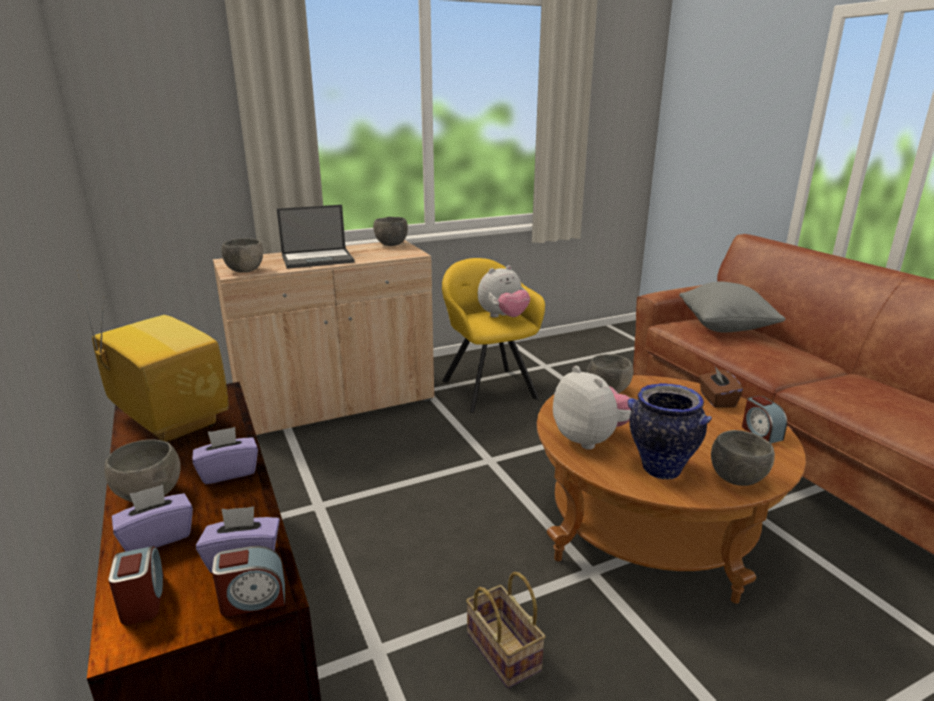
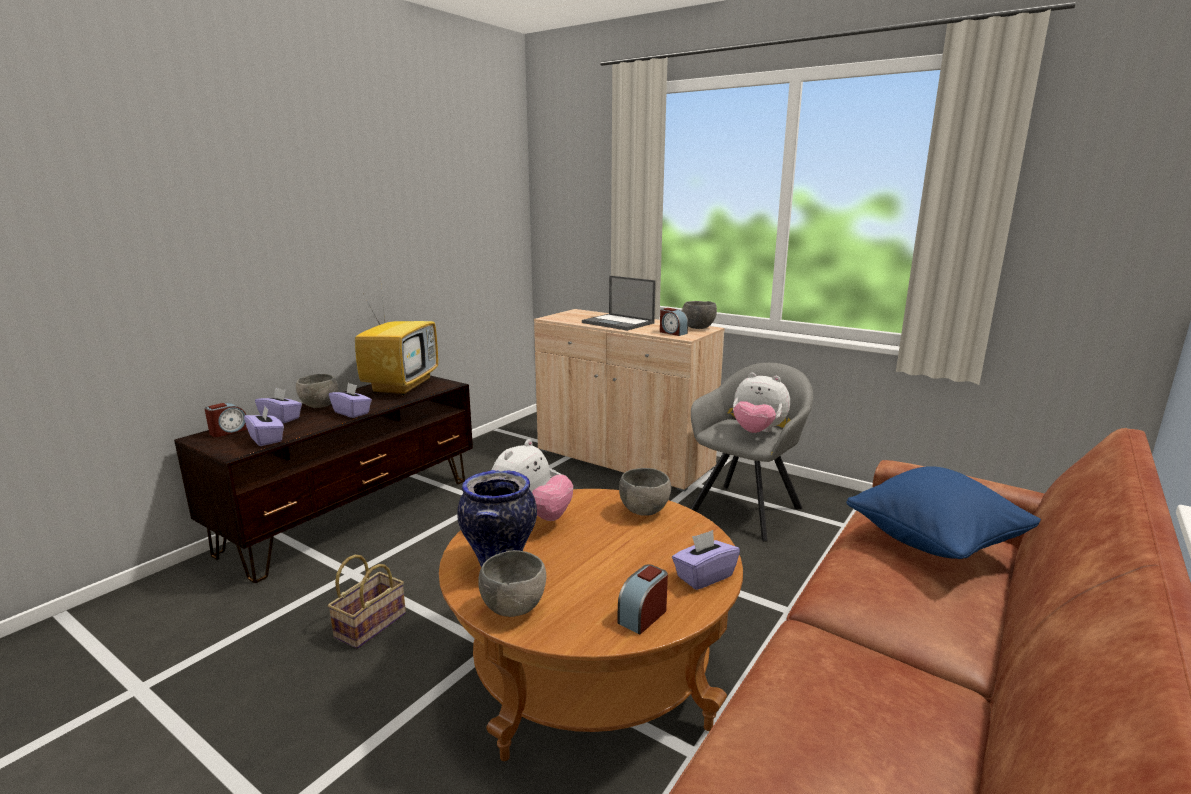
camera: 60 degrees right, 5 degrees down
(245, 271) = (560, 318): grey bowl -> none
(253, 599) = (231, 451): alarm clock -> alarm clock (672, 333)
(488, 387) = (748, 509): yellow armchair -> grey armchair
(716, 400) = (704, 576): brown tissue box -> purple tissue box
(725, 327) = (934, 543): grey pillow -> blue pillow

